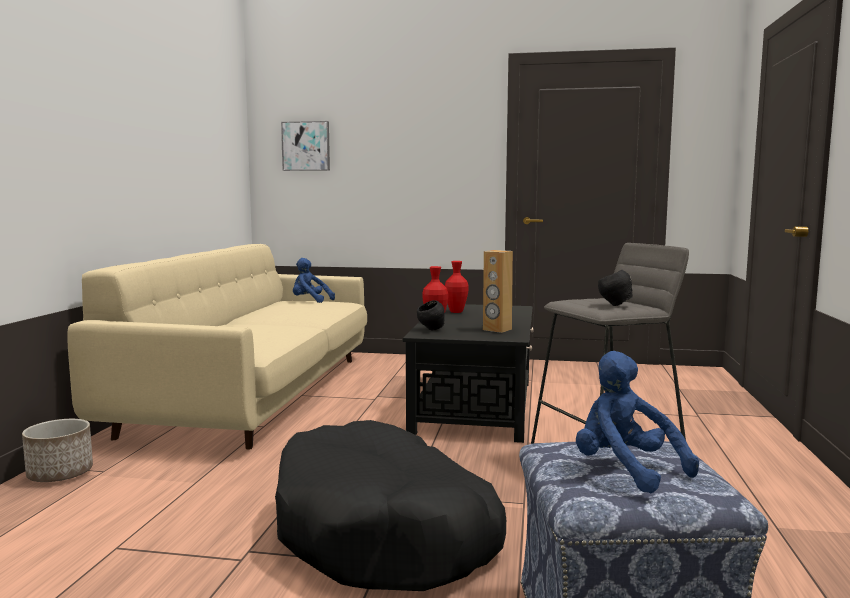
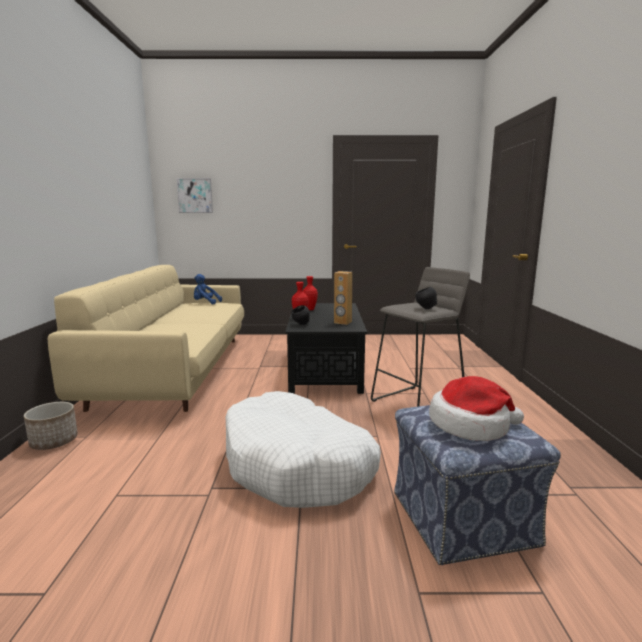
camera: 10 degrees left, 5 degrees up
(385, 532) = (297, 465): black dog bed -> white dog bed
(625, 470) = (470, 425): blue plush toy -> hat

